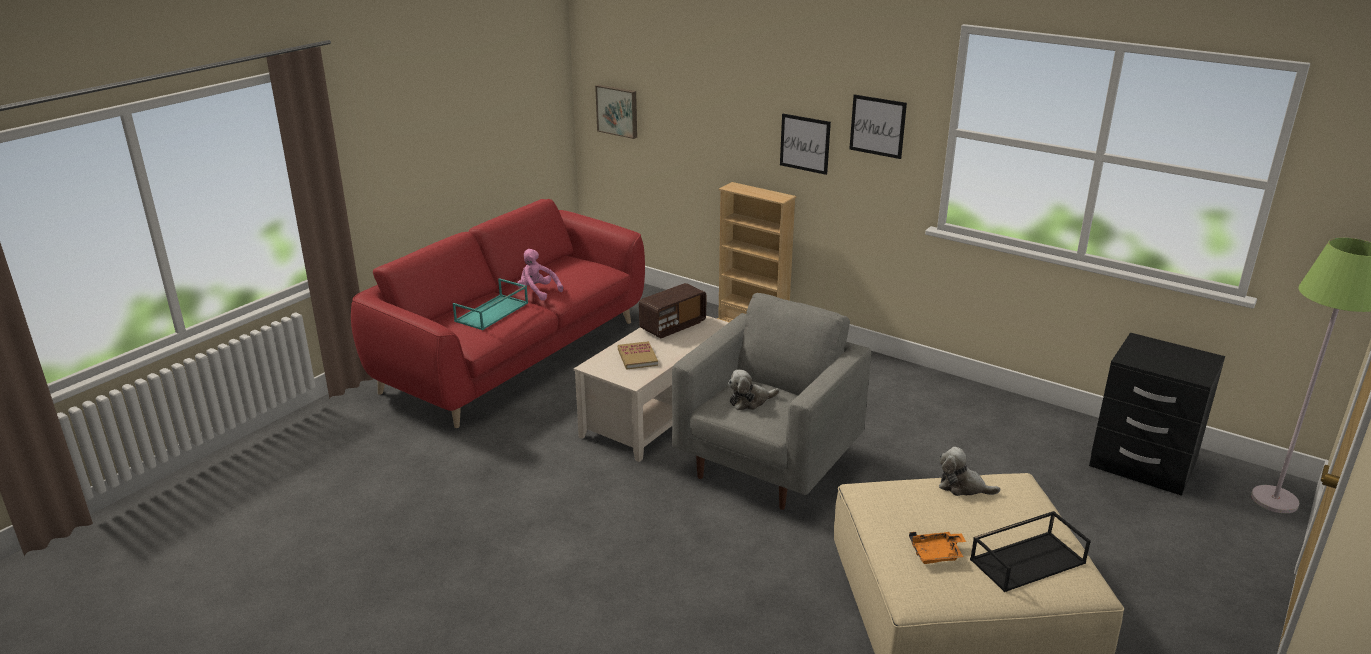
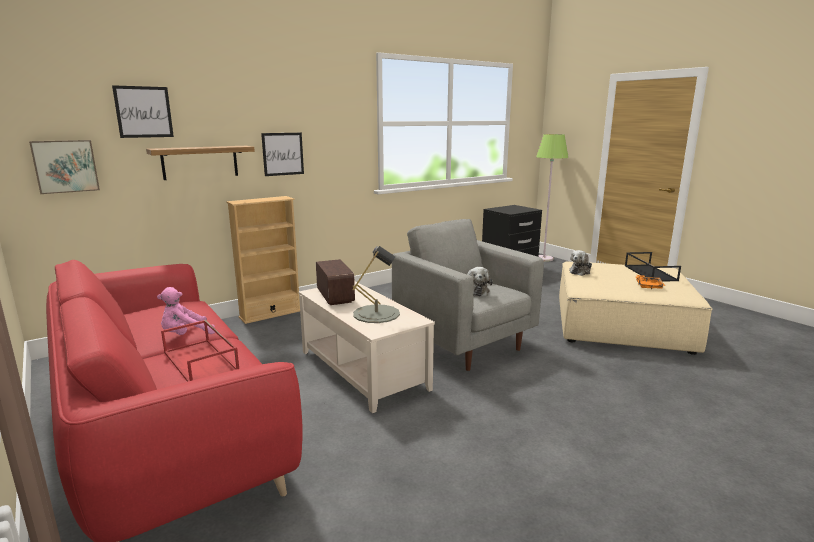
camera: 70 degrees left, 10 degrees down
(492, 312) = (202, 361): turquoise tray -> red tray
(637, 357) = (376, 314): book -> grey table lamp
(718, 132) = (200, 162): none -> shelf
(877, 126) = (334, 129): picture -> picture (143, 112)

